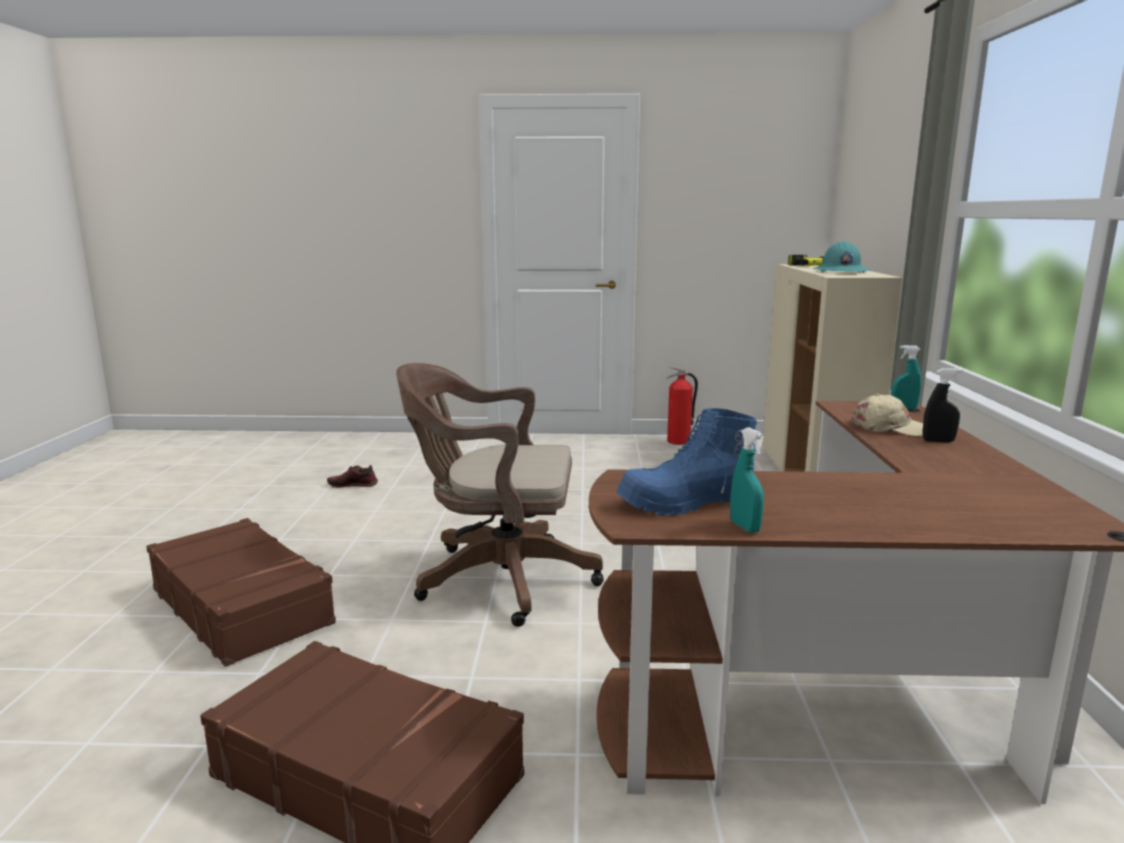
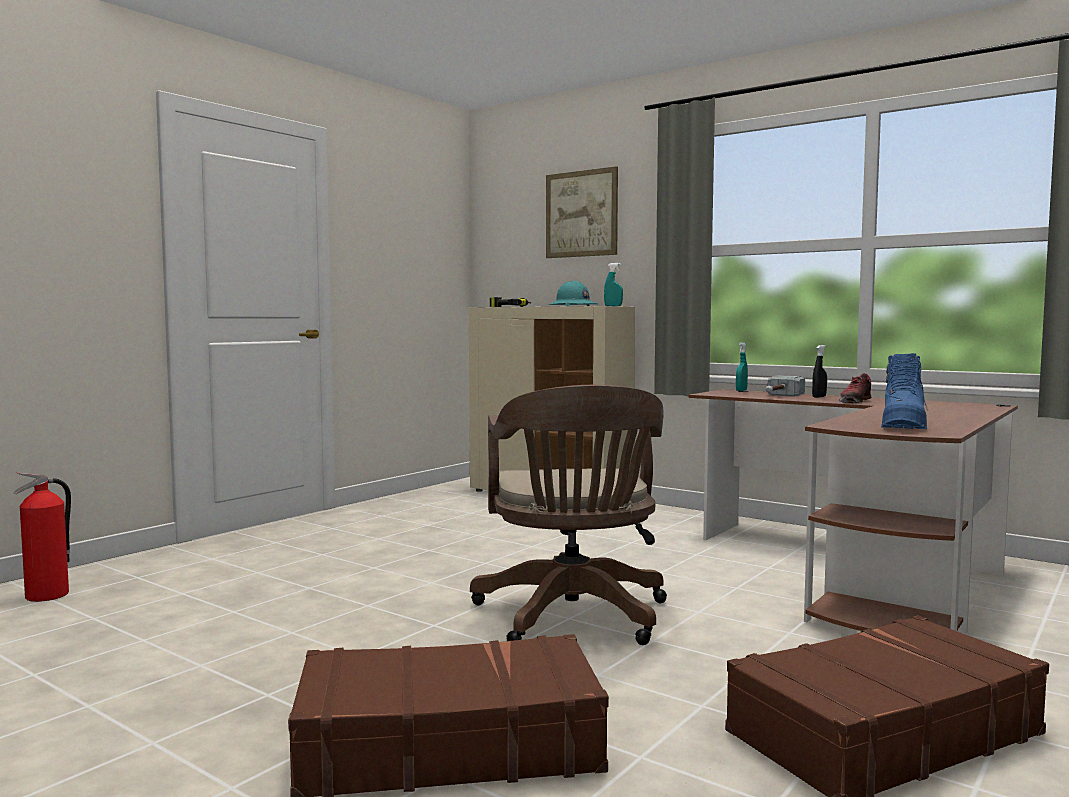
camera: 55 degrees left, 10 degrees down
(353, 485) = (175, 627): shoe -> shoe (854, 401)
(497, 579) = (573, 618): brown office chair -> brown office chair turned 45 degrees counterclockwise
(679, 442) = (394, 502): fire extinguisher -> fire extinguisher (48, 595)
(745, 527) = (956, 425): turquoise spray bottle -> turquoise spray bottle (613, 306)
(889, 428) = (779, 396): beige cap -> hammer
(891, 155) = (581, 214): none -> picture

